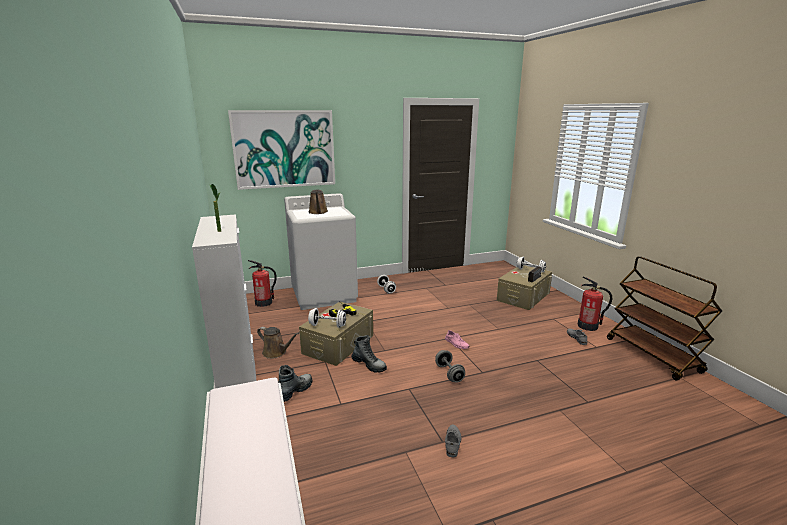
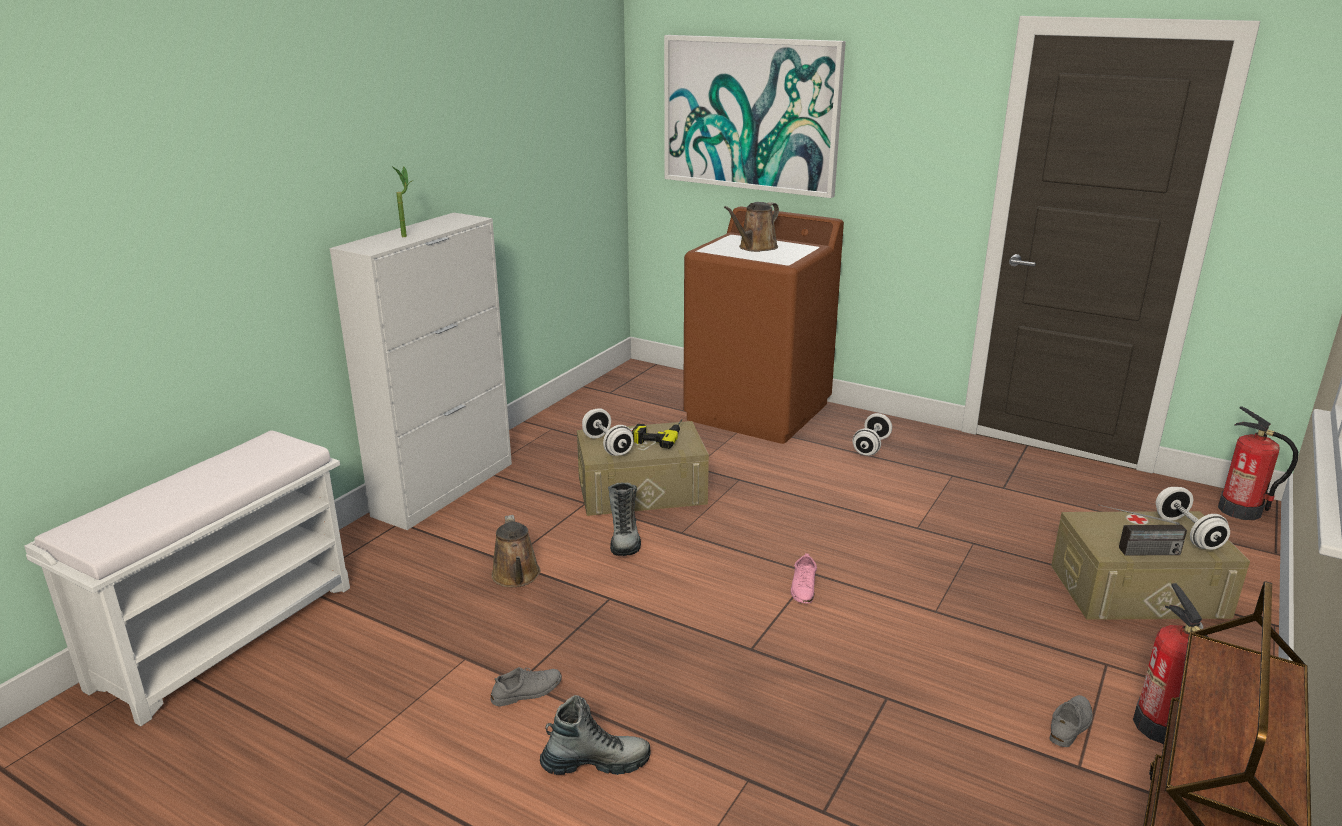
camera: 50 degrees right, 5 degrees up
(264, 303) = (660, 388): fire extinguisher -> fire extinguisher (1240, 510)
(276, 352) = (557, 461): brown watering can -> brown watering can (516, 576)
(294, 391) = (492, 517): boot -> boot (596, 763)
(324, 294) = (758, 411): white washing machine -> brown washing machine
(449, 373) = (700, 617): grey dumbbell -> none

